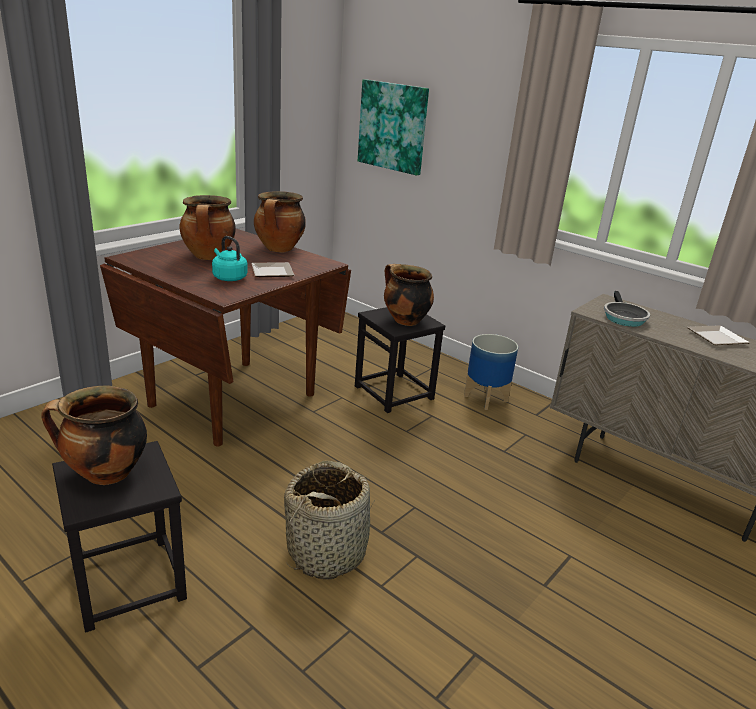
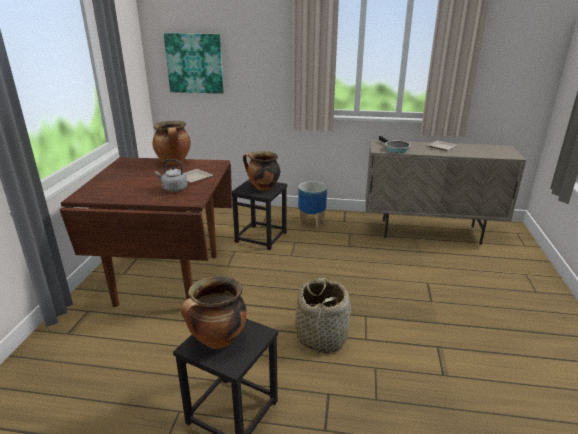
camera: 30 degrees left, 0 degrees up
(209, 257) = (137, 180): cooking pot -> none
(228, 277) = (173, 189): turquoise kettle -> grey kettle

